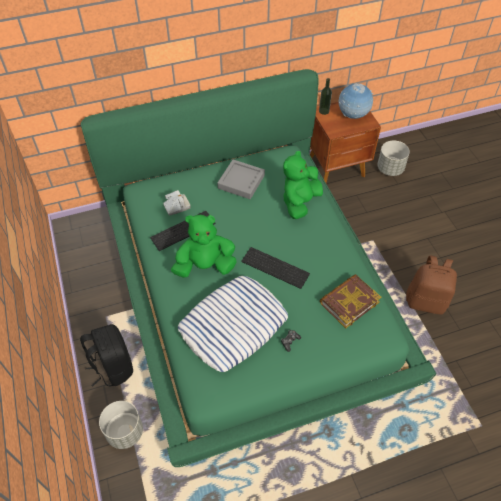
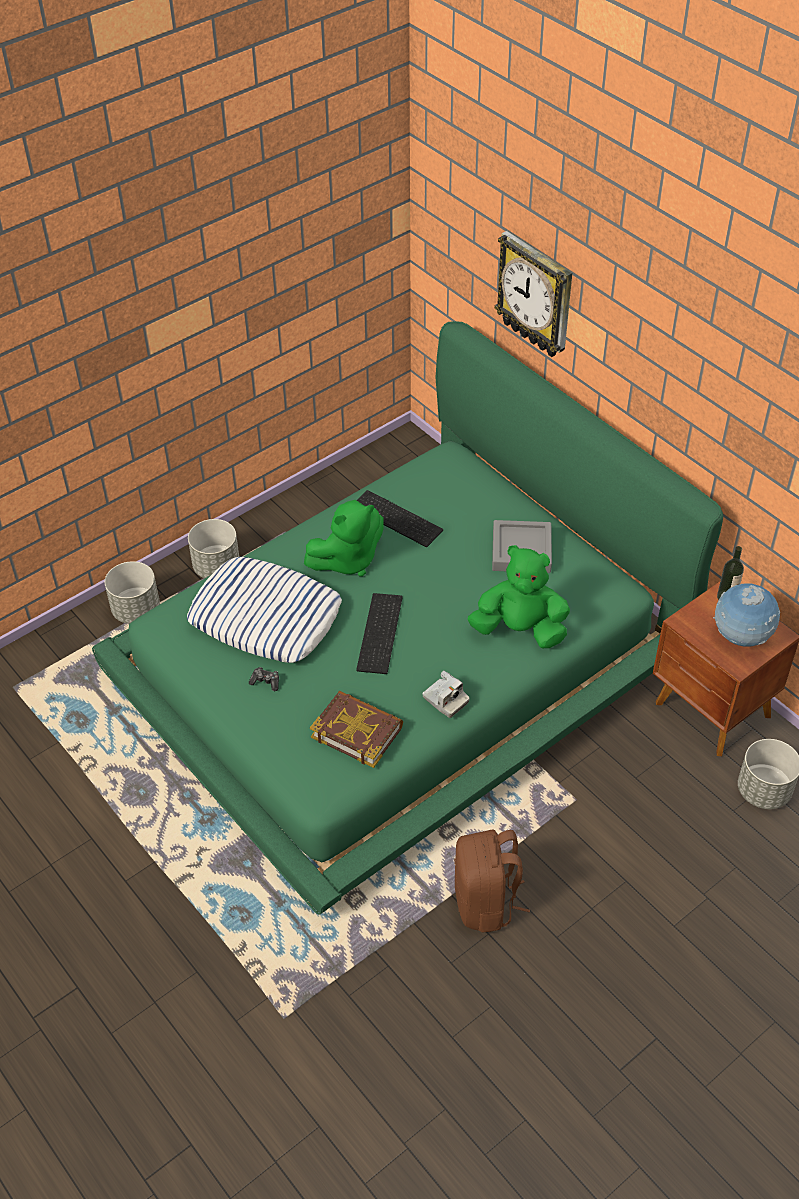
camera: 70 degrees right, 5 degrees down
(113, 367) = (216, 567): black backpack -> grey planter
(133, 56) = (536, 295): none -> wall clock
(177, 207) = (435, 499): camera -> camera (445, 700)
(205, 266) = (347, 560): green plush toy -> green plush toy turned 90 degrees clockwise

